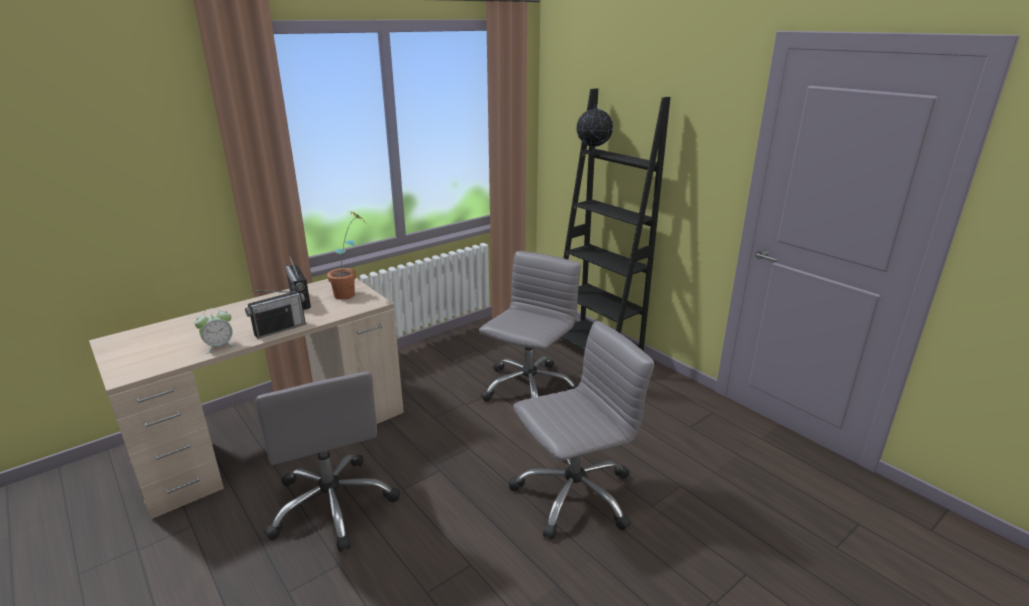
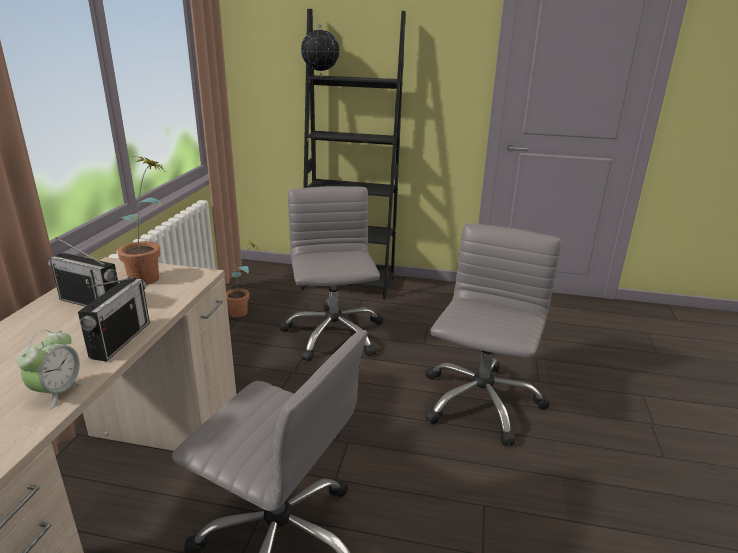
camera: 40 degrees left, 0 degrees up
(487, 345) = (244, 312): none -> potted plant

